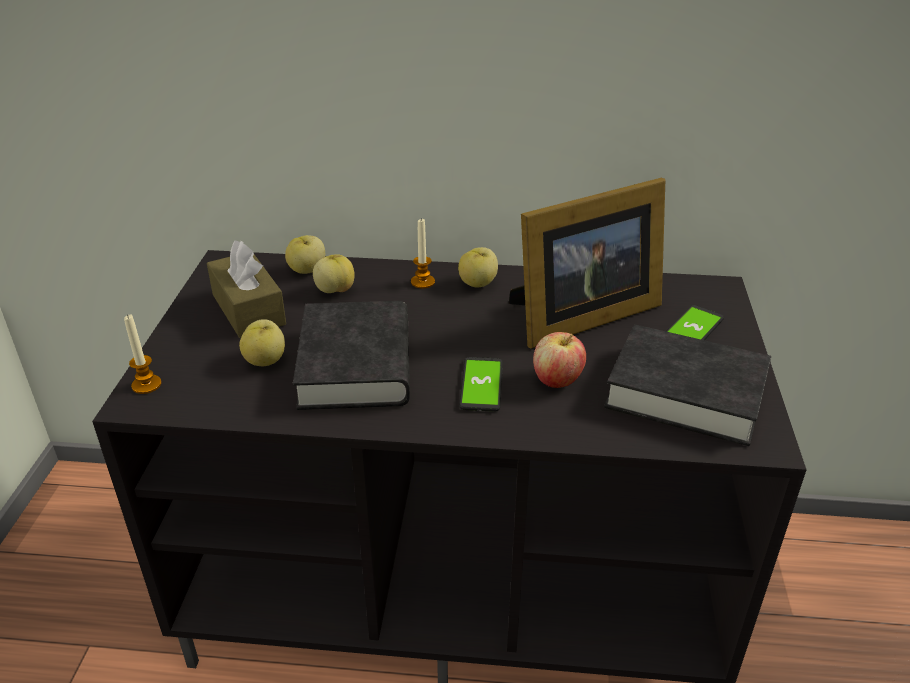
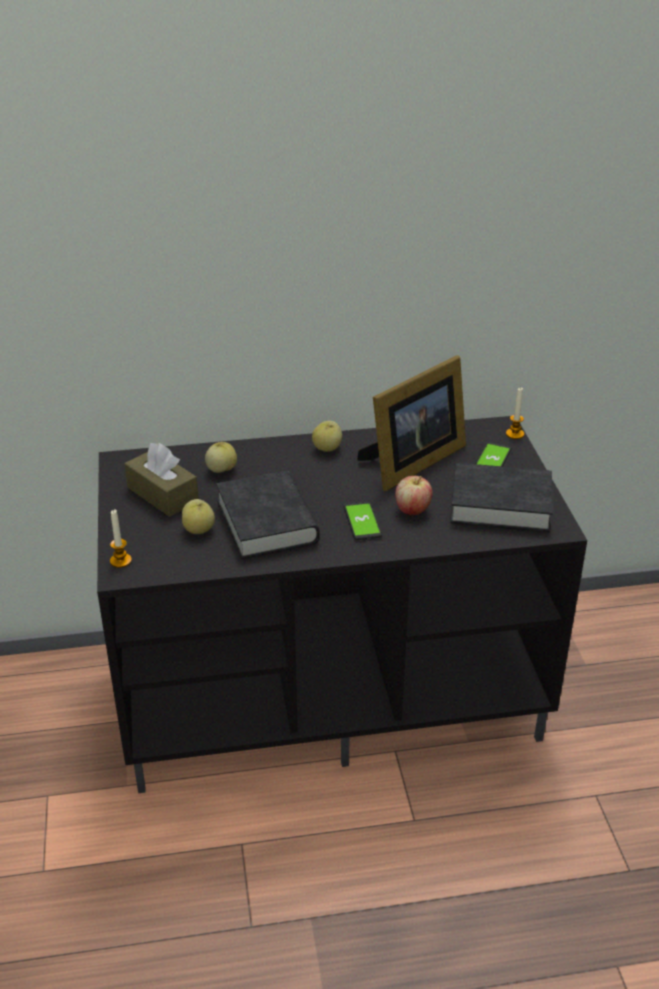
camera: 15 degrees left, 0 degrees up
(307, 270) = (190, 457): apple -> none
(422, 282) = (285, 453): candle -> candle (515, 434)

